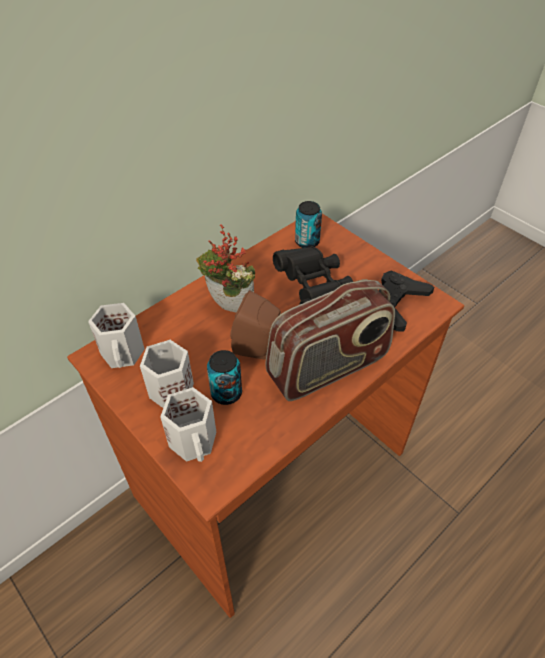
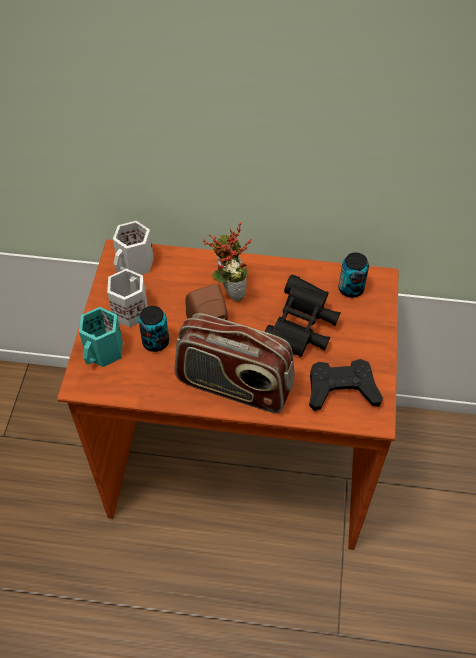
camera: 50 degrees right, 5 degrees up
(195, 440) = (104, 352): white mug -> turquoise mug

